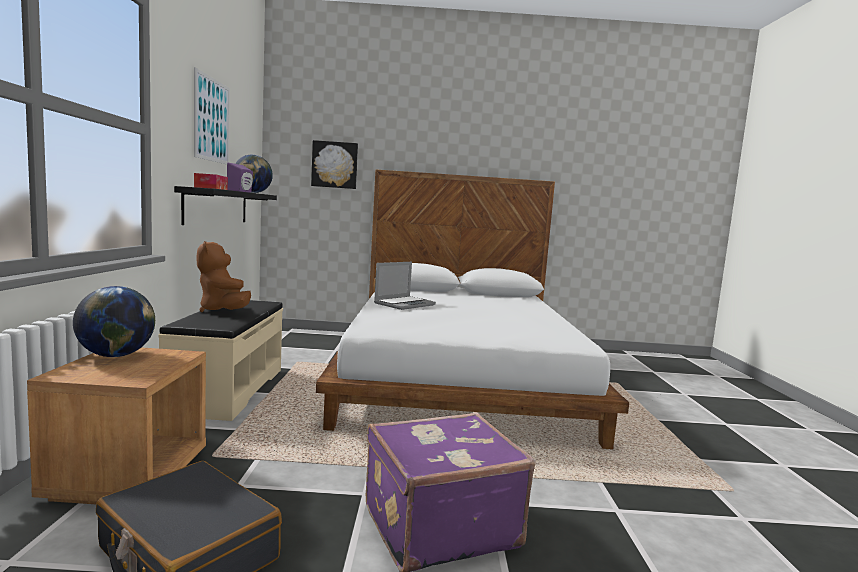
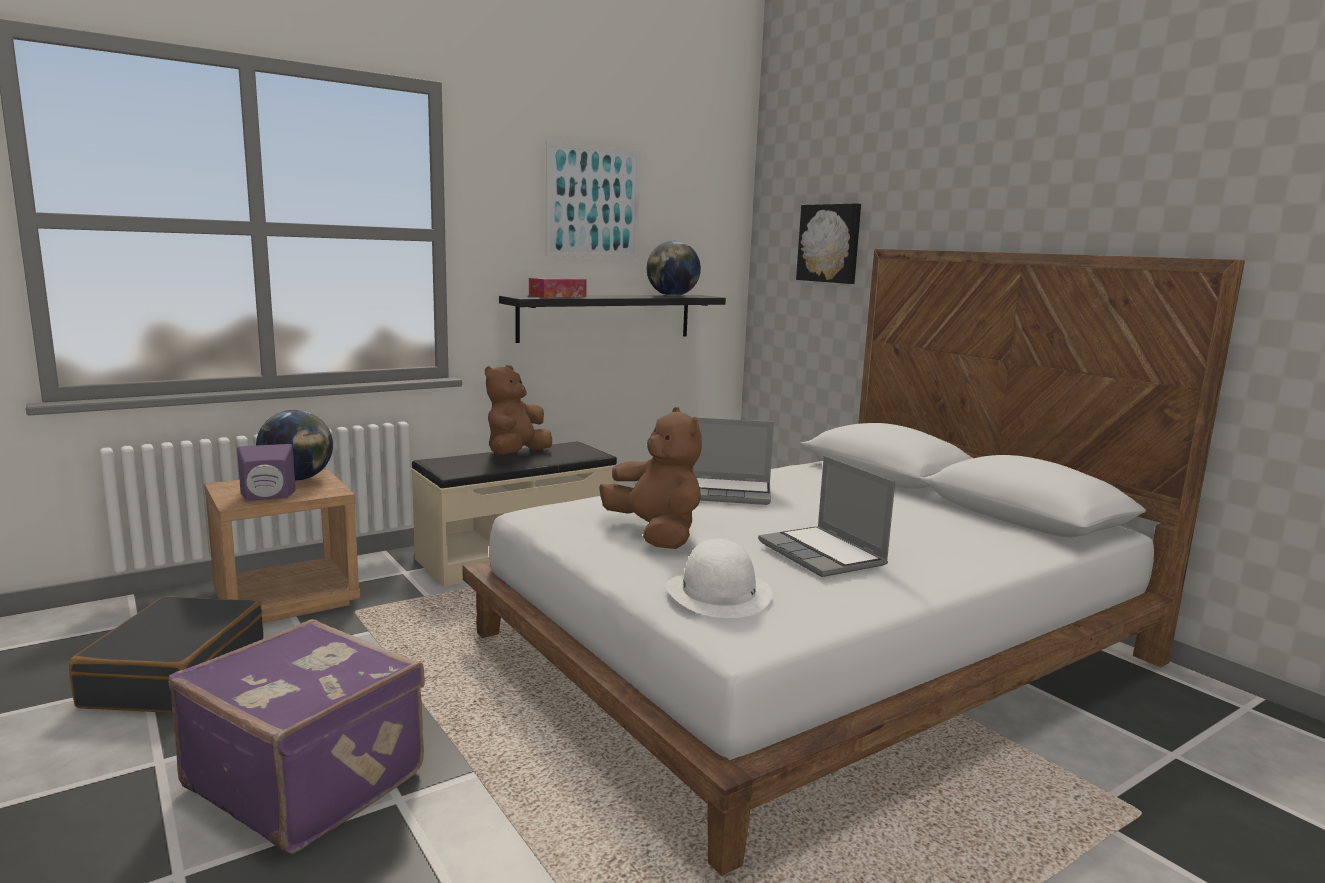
camera: 55 degrees right, 5 degrees up
(241, 191) = (628, 296): purple speaker -> purple speaker (267, 497)
(443, 324) = (655, 534): none -> brown plush toy
(508, 315) = (823, 554): none -> laptop
(534, 334) = (719, 593): none -> white hat

